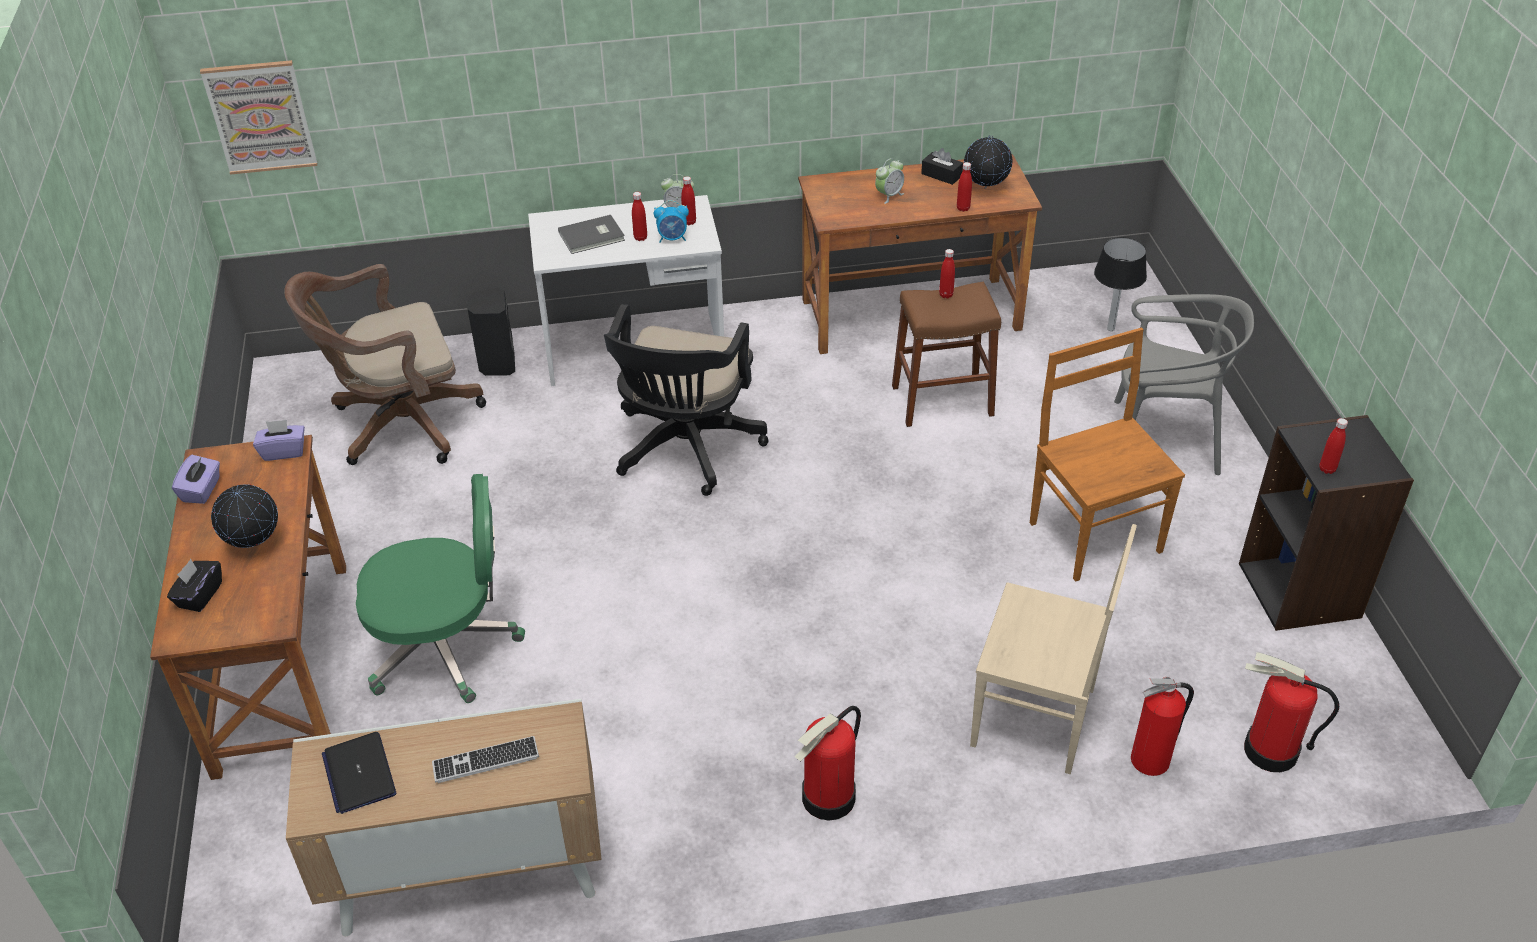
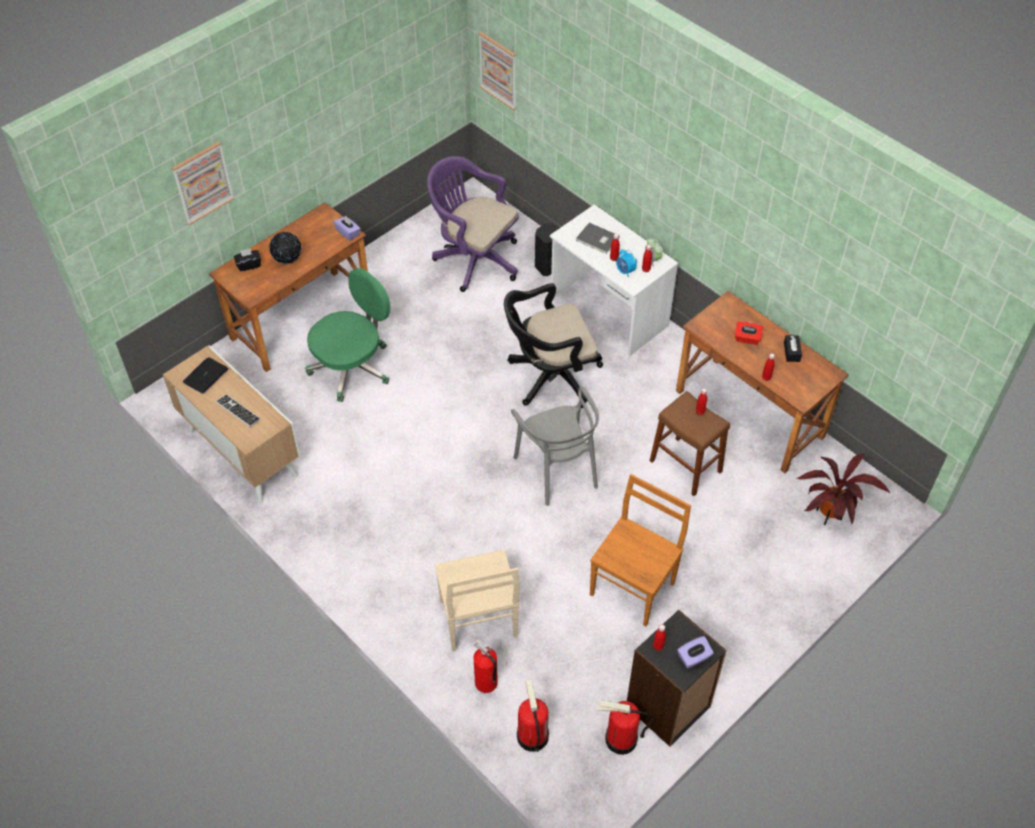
camera: 55 degrees right, 10 degrees up
(75, 463) = (202, 182): none -> picture
(202, 490) = (305, 224): purple tissue box -> purple tissue box (694, 657)
(399, 425) = (474, 259): brown office chair -> purple office chair
(446, 647) = (352, 367): green office chair -> green office chair turned 90 degrees counterclockwise
(829, 798) = (369, 559): fire extinguisher -> fire extinguisher (620, 739)
(889, 195) = (747, 339): alarm clock -> red tissue box
(985, 188) = (797, 378): globe -> none
(1111, 328) = (828, 517): table lamp -> potted plant
(1163, 440) = (743, 587): grey chair -> grey chair (557, 470)

